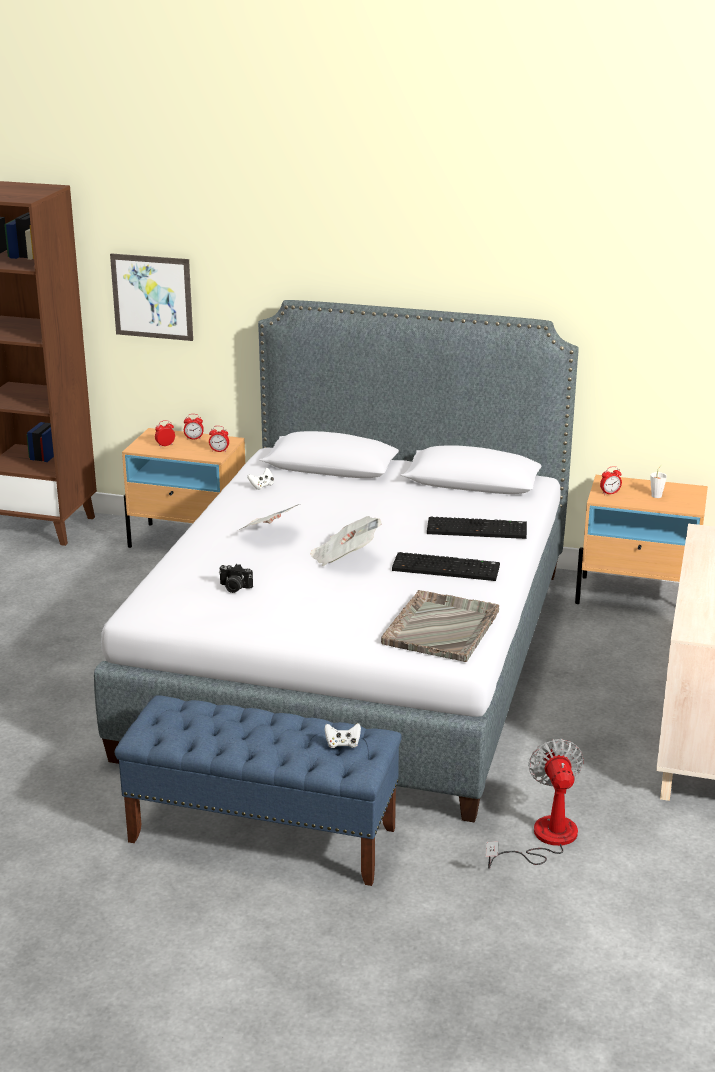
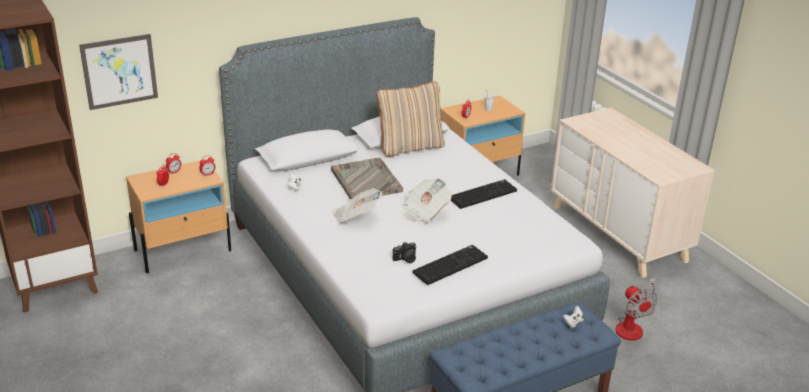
camera: 45 degrees left, 5 degrees up
(442, 627) = (541, 230): grey tray -> grey tray (366, 180)
(459, 494) = (410, 147): none -> beige pillow
(478, 529) = (456, 164): keyboard -> keyboard (450, 265)
(544, 839) = (632, 326): fan -> fan turned 150 degrees counterclockwise

